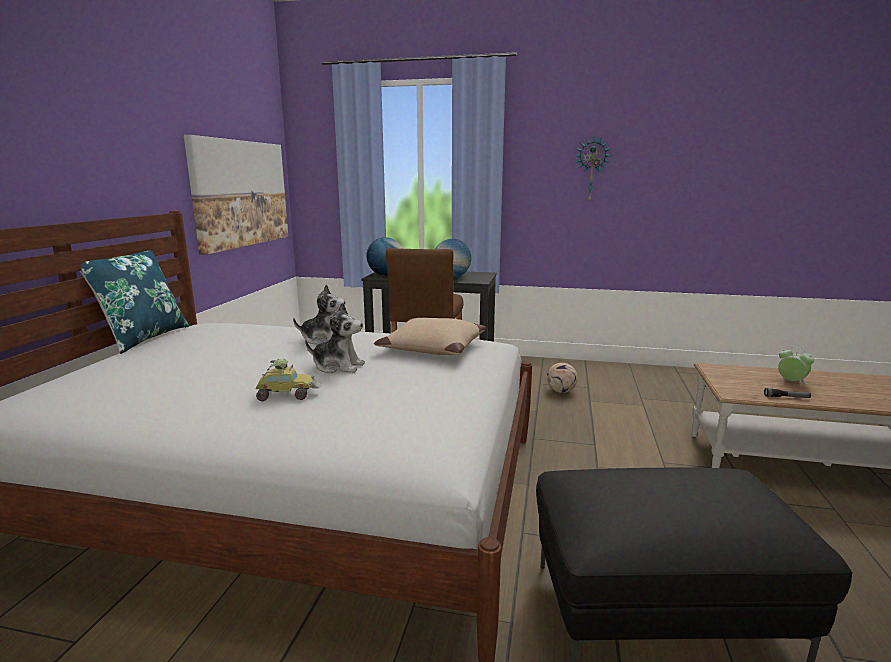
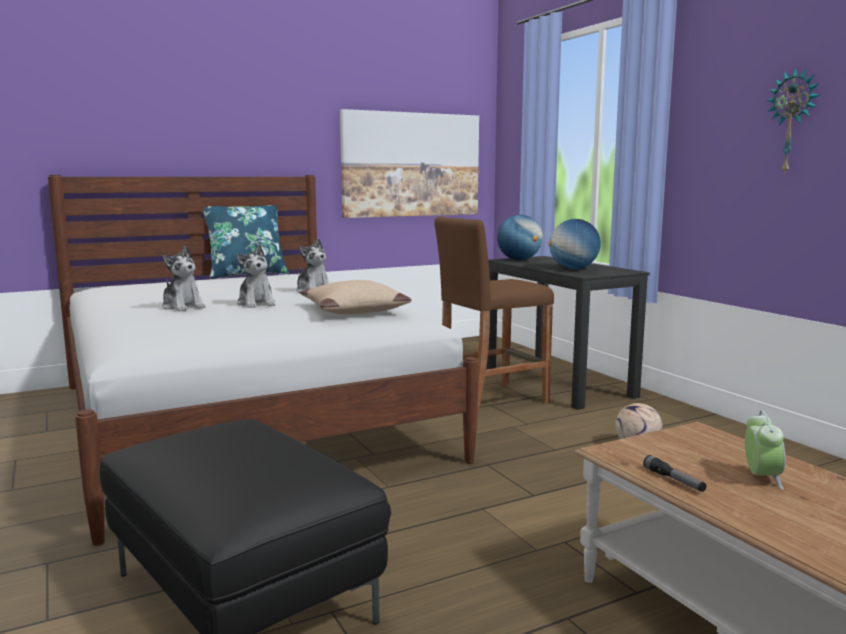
camera: 50 degrees right, 5 degrees down
(287, 394) = (183, 307): toy car -> plush toy

